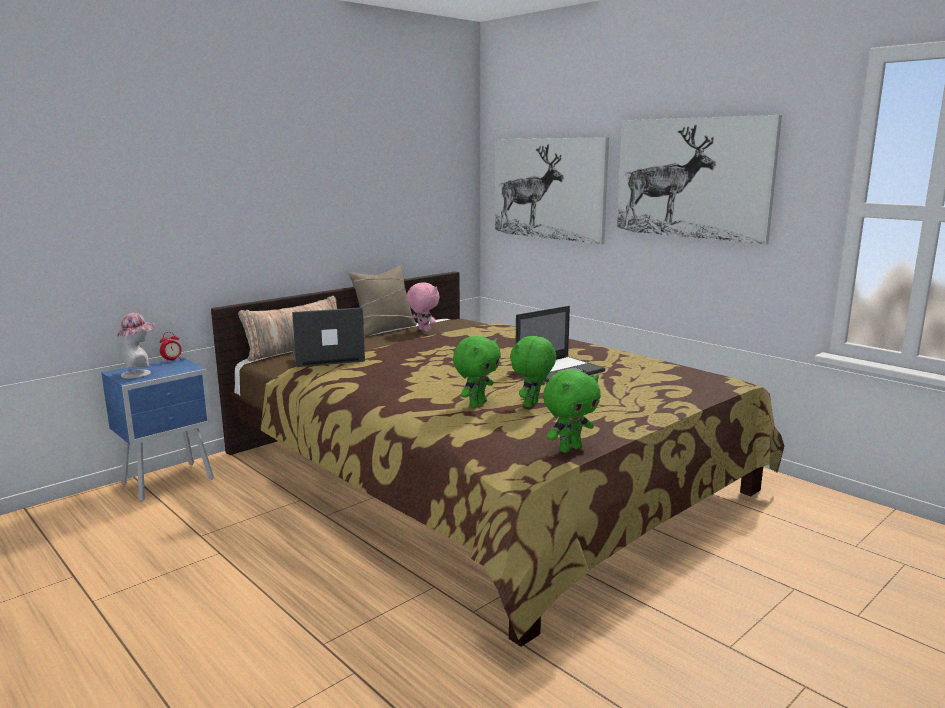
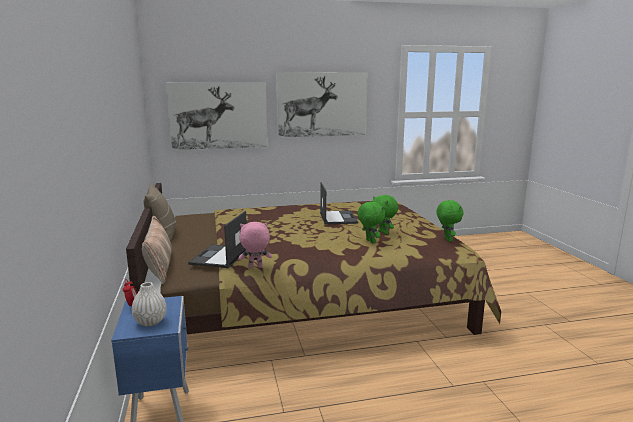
camera: 60 degrees left, 0 degrees up
(140, 373) = (150, 322): hat -> white vase
(423, 330) = (192, 227): pink plush toy -> pink plush toy (255, 267)

